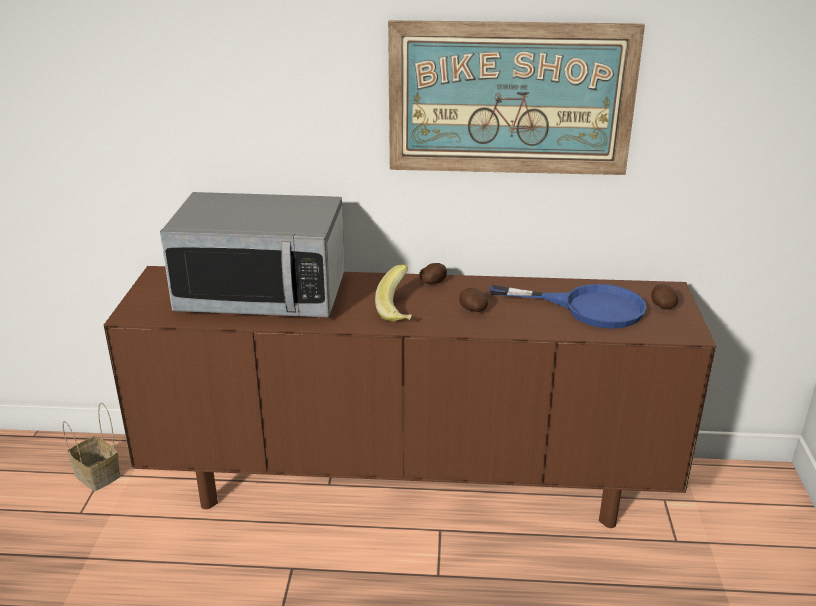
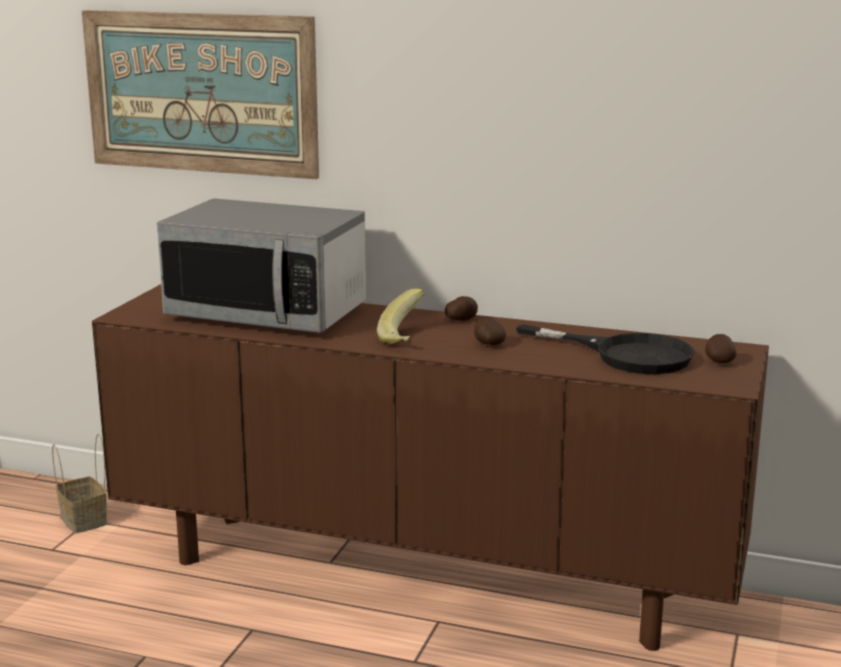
camera: 15 degrees right, 10 degrees down
(510, 99) = (553, 108): picture -> picture (200, 93)
(588, 307) = (626, 355): blue frying pan -> black frying pan

